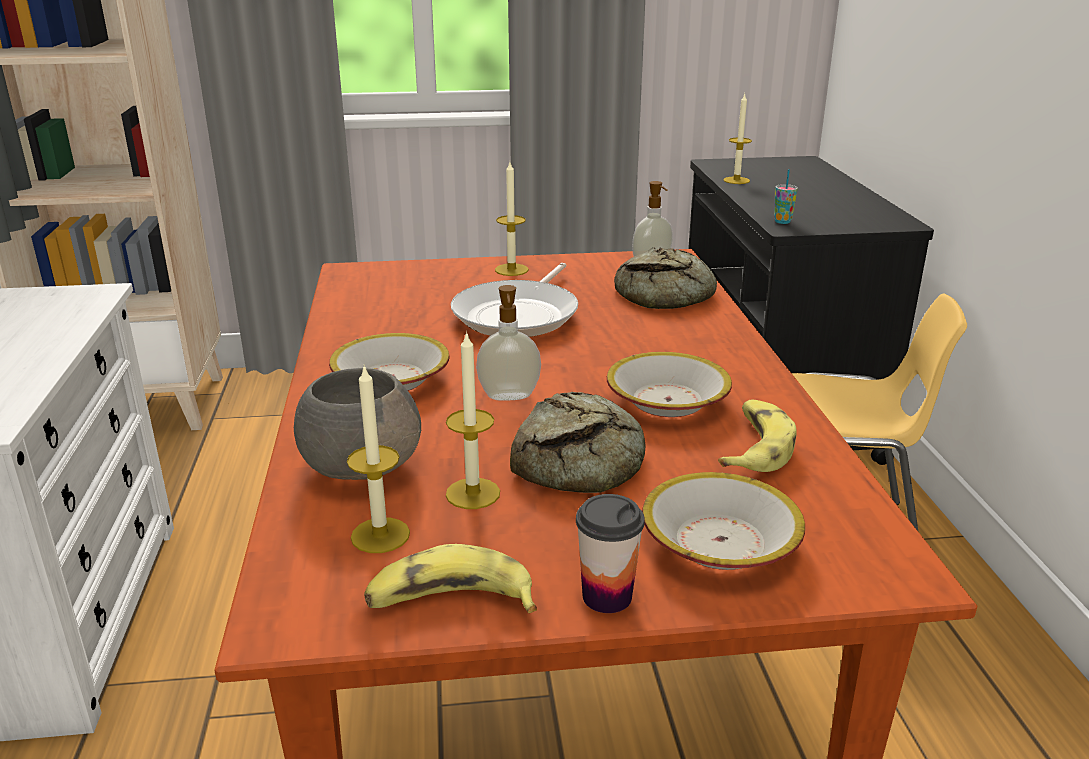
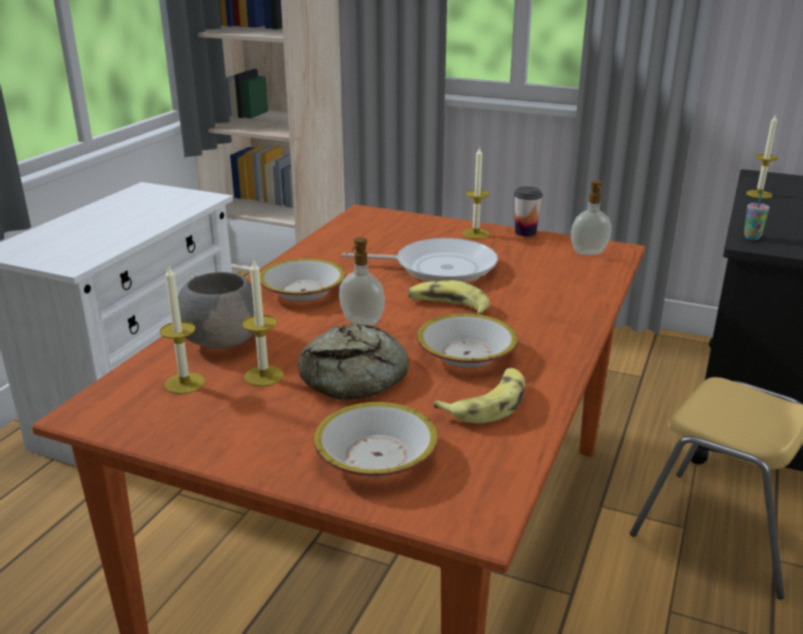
camera: 30 degrees right, 0 degrees up
(450, 602) = (175, 433): banana -> banana (448, 307)
(519, 315) = (439, 268): frying pan -> frying pan turned 135 degrees counterclockwise
(607, 596) = (264, 462): cup -> cup (525, 232)
(667, 294) = (572, 277): bread -> none

